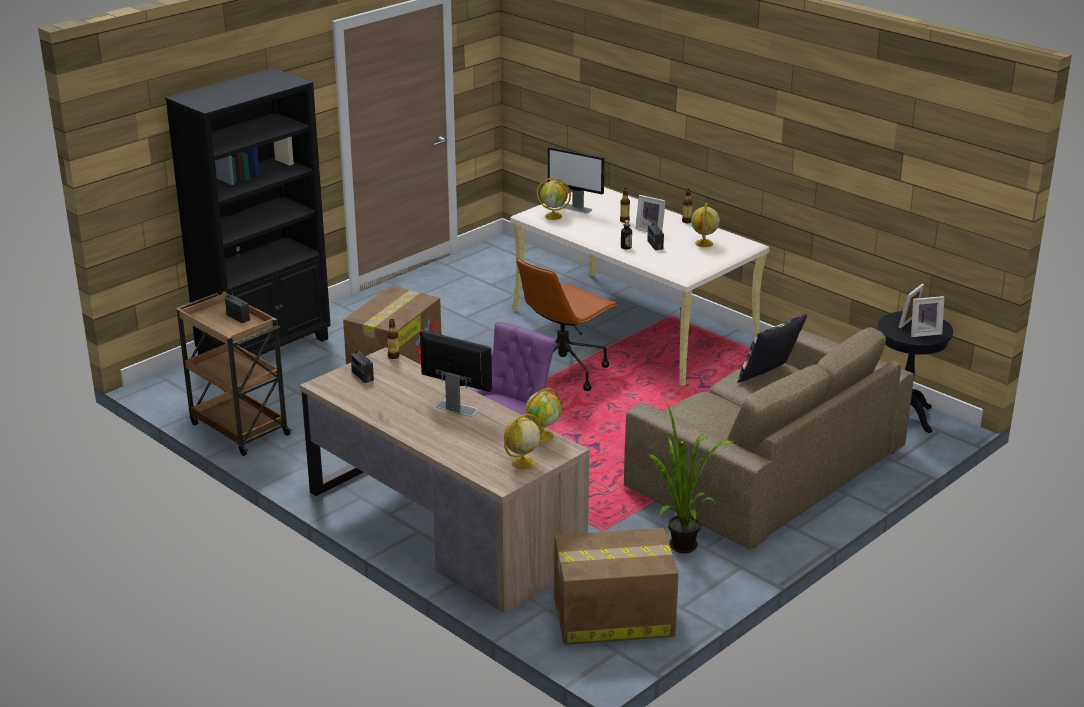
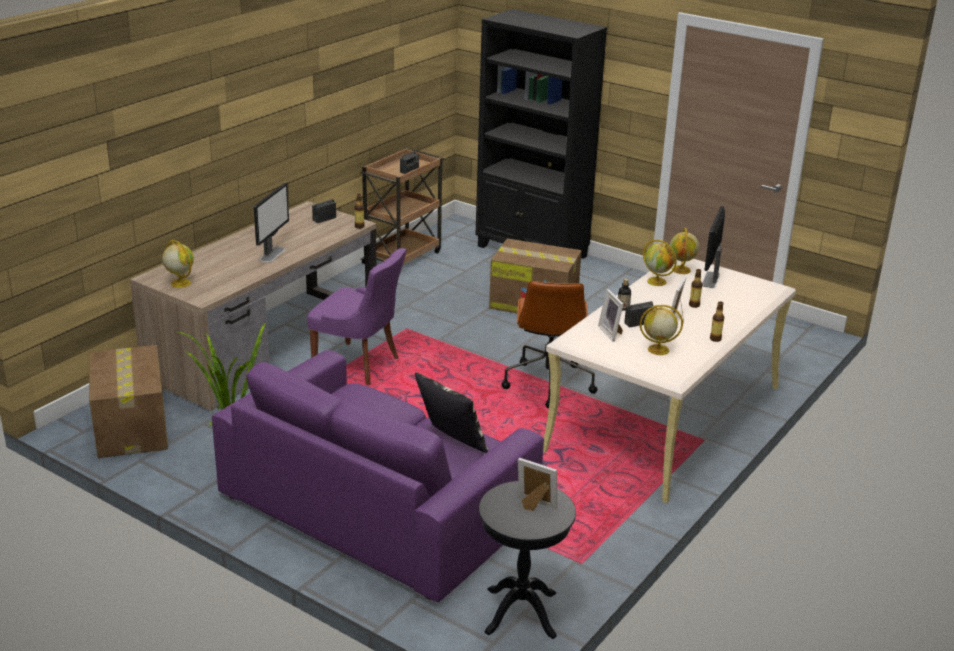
camera: 80 degrees right, 0 degrees up
(543, 436) = (225, 289): globe -> globe (657, 282)
(563, 370) = (548, 383): brown office chair -> brown office chair turned 120 degrees counterclockwise
(764, 469) = (379, 505): brown sofa -> purple sofa
(924, 332) = (512, 514): picture frame -> picture frame (611, 333)

